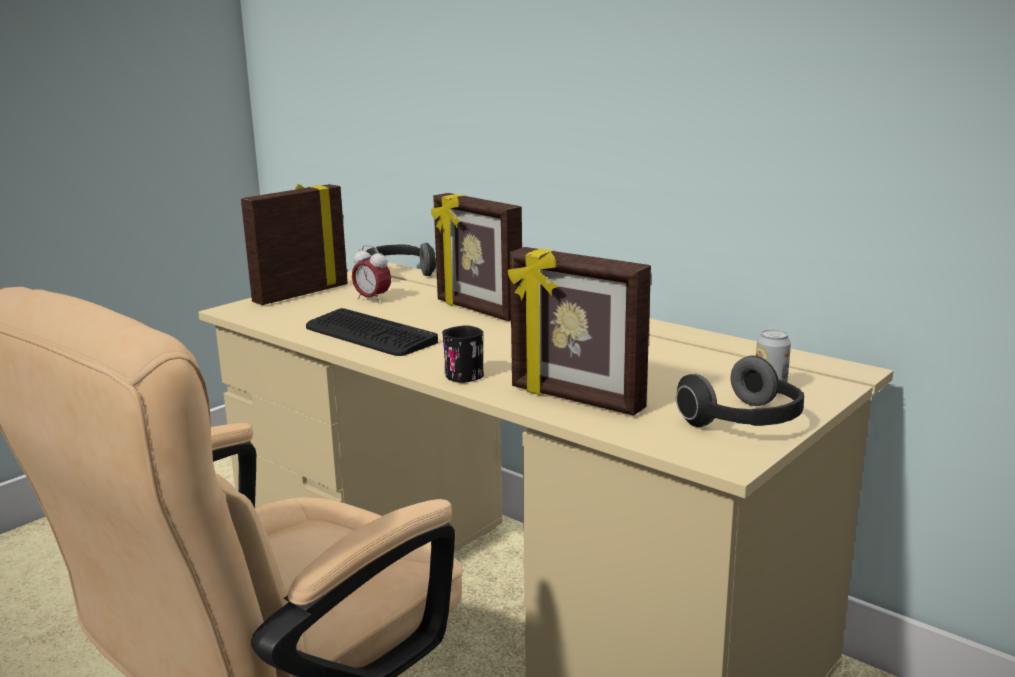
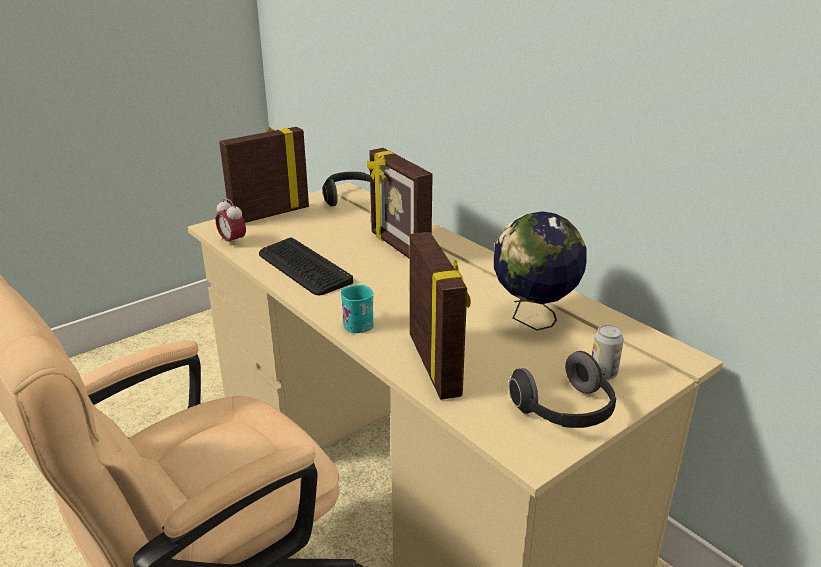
camera: 10 degrees right, 10 degrees up
(372, 299) = (321, 226): alarm clock -> alarm clock (232, 242)
(460, 374) = (356, 322): black mug -> turquoise mug
(575, 399) = (436, 364): picture frame -> picture frame turned 150 degrees counterclockwise
(668, 354) = (533, 319): none -> globe

